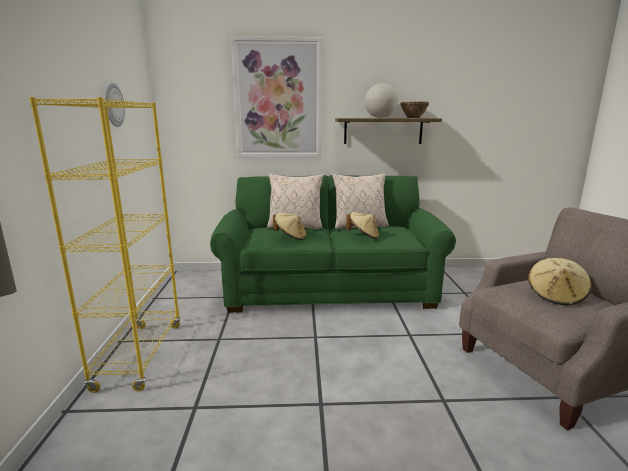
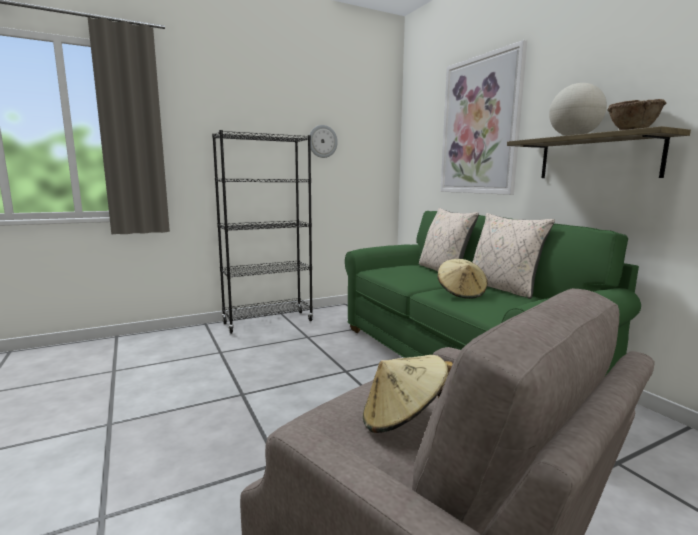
camera: 65 degrees right, 5 degrees down
(140, 355) = (268, 322): yellow bookcase -> black bookcase
(290, 237) = (405, 273): beige hat -> none

